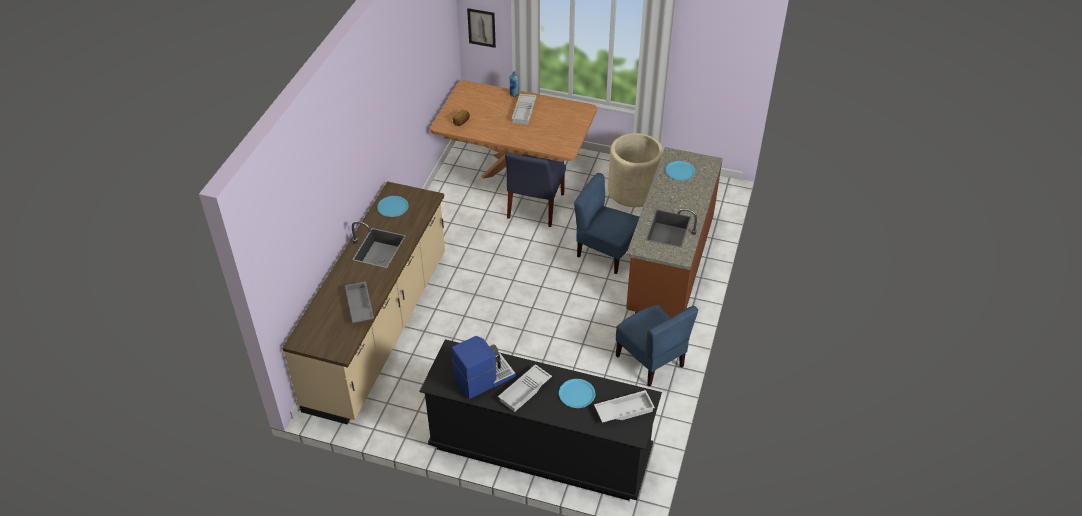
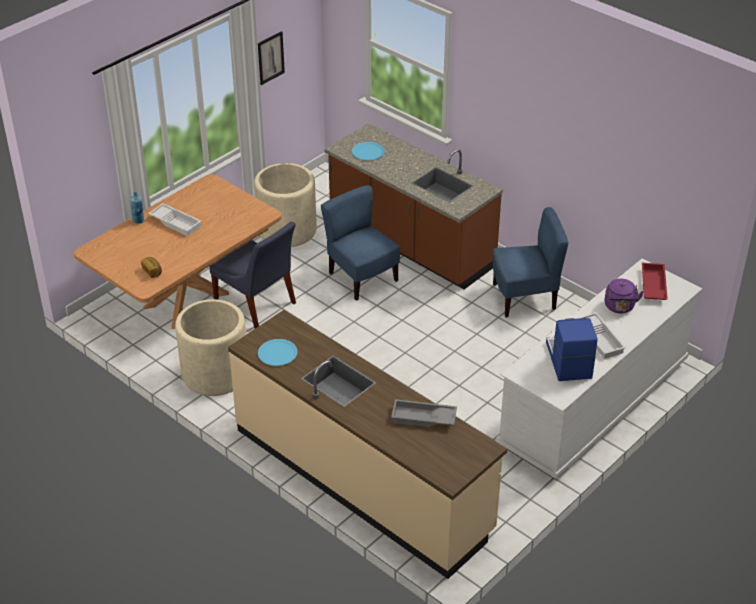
camera: 65 degrees left, 5 degrees down
(447, 215) = (215, 373): none -> beige planter
(481, 27) = (70, 172): picture -> picture (270, 58)
(540, 448) = (593, 403): black dresser -> white dresser
(577, 394) = (620, 307): blue plate -> purple kettle
(605, 252) = (362, 278): blue chair -> blue chair turned 90 degrees clockwise
(624, 409) = (652, 285): white tray -> red tray

